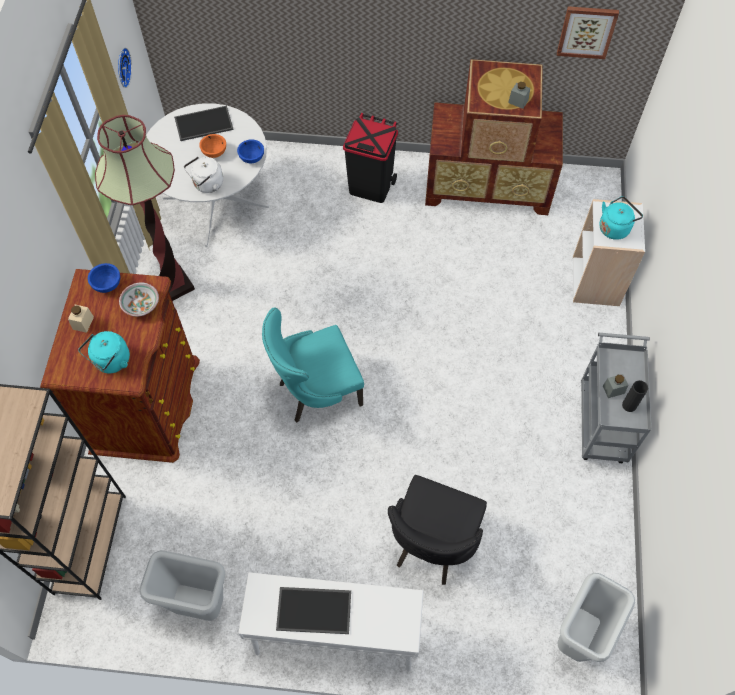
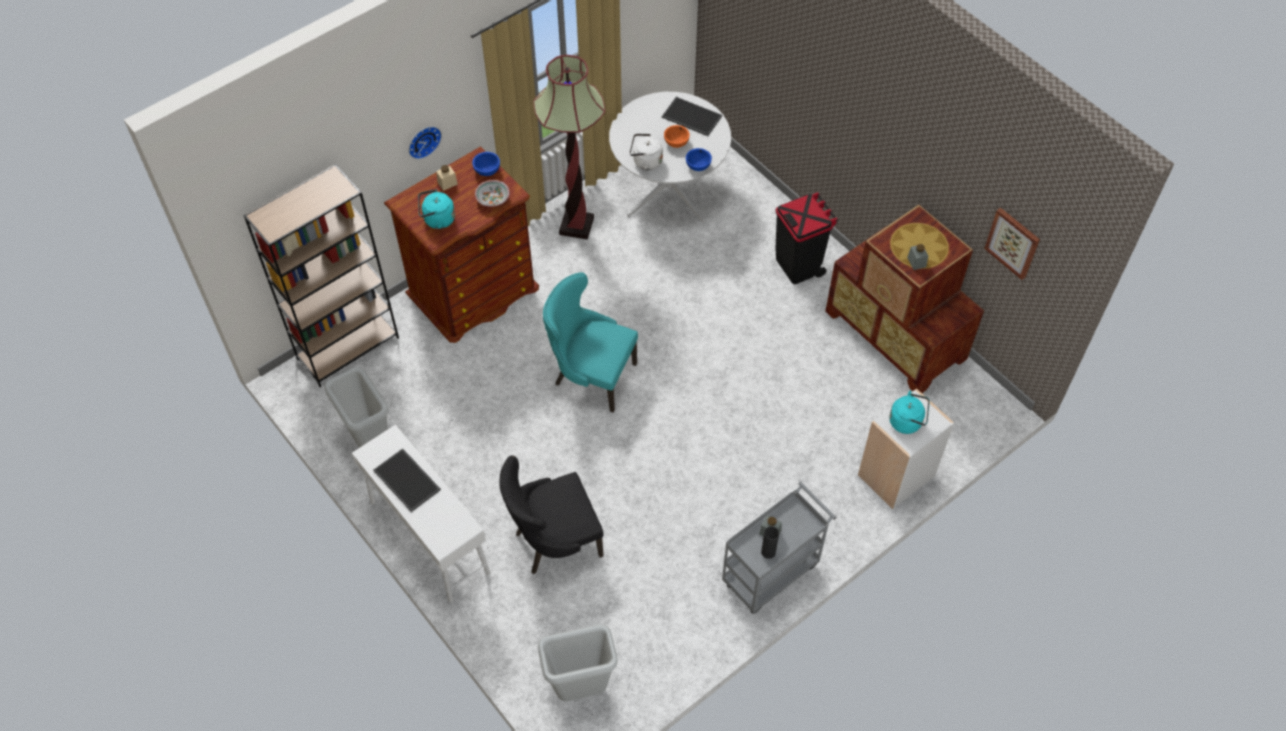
camera: 45 degrees right, 5 degrees down
(122, 67) = (646, 30): wall clock -> wall clock (423, 140)

